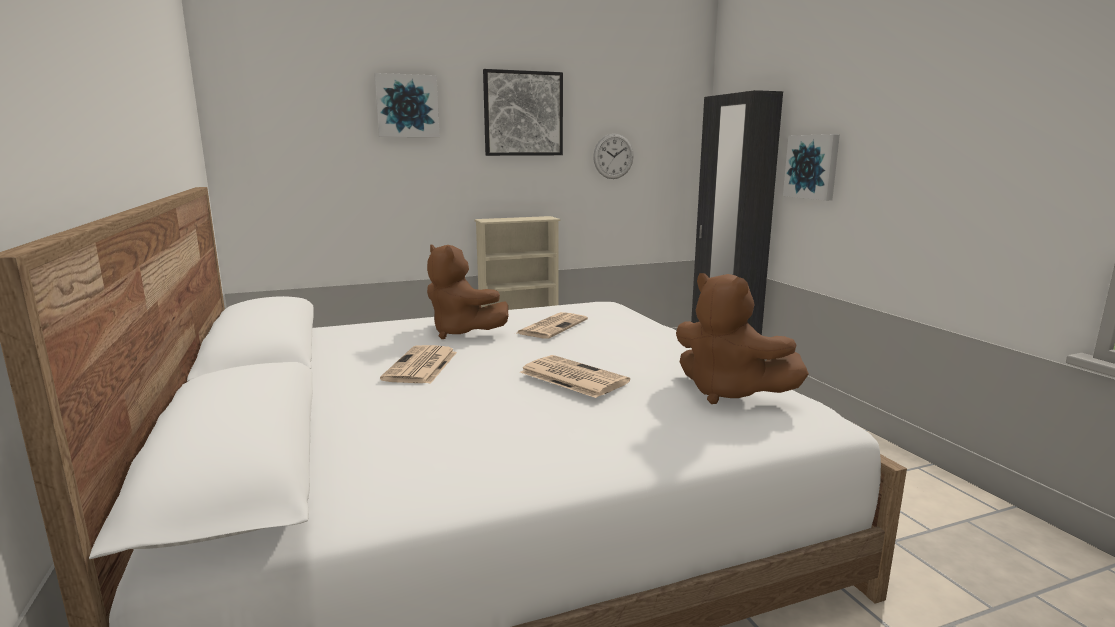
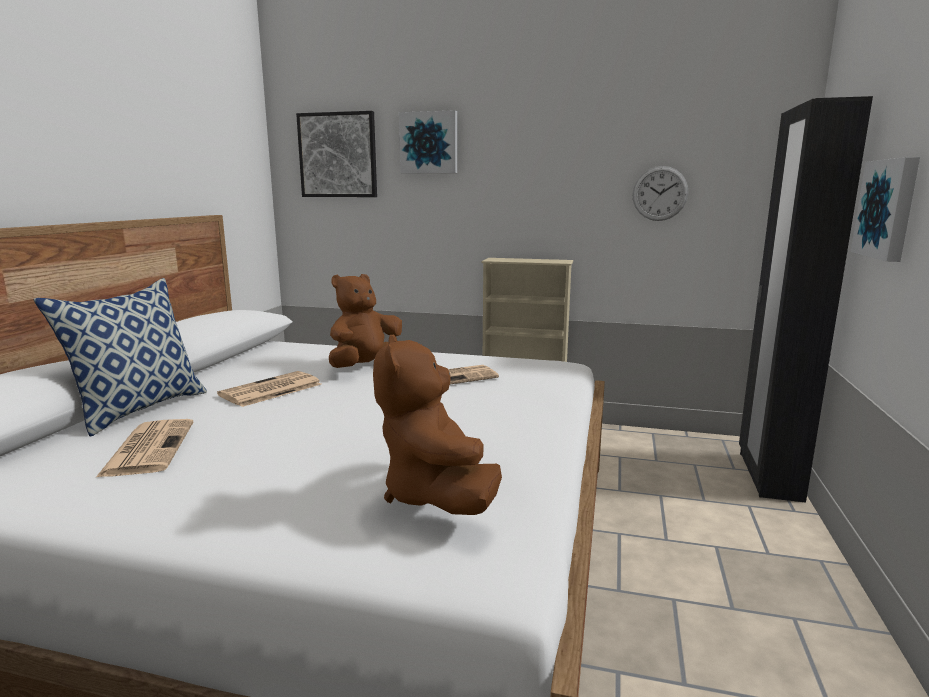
camera: 35 degrees right, 0 degrees up
(325, 410) = (139, 409): none -> pillow
(461, 332) = (366, 367): brown plush toy -> brown plush toy turned 60 degrees clockwise
(523, 114) = (548, 146): picture -> picture (338, 155)
(571, 377) = (334, 431): newspaper -> newspaper (149, 448)

